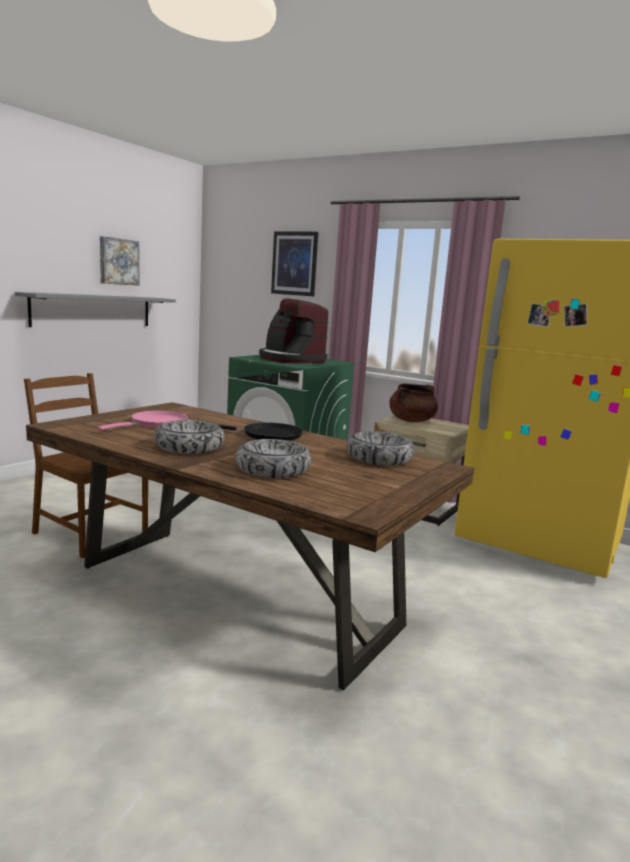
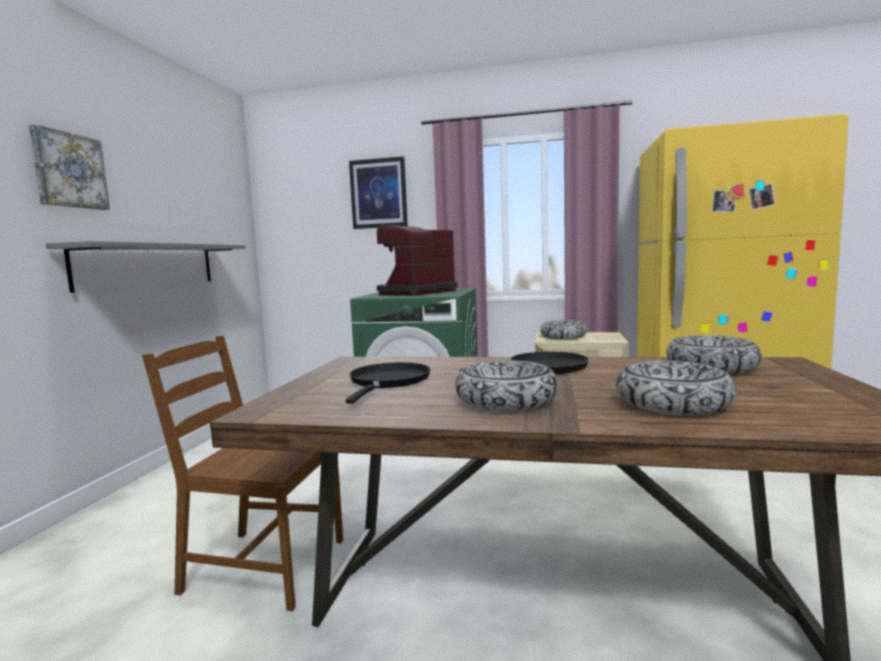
camera: 20 degrees left, 5 degrees down
(118, 261) = (171, 202): picture -> picture (68, 170)
(156, 424) = (388, 382): pink frying pan -> black frying pan
(290, 359) = (415, 293): coffee machine -> coffee machine turned 105 degrees clockwise
(411, 421) = (563, 337): brown cooking pot -> bowl

